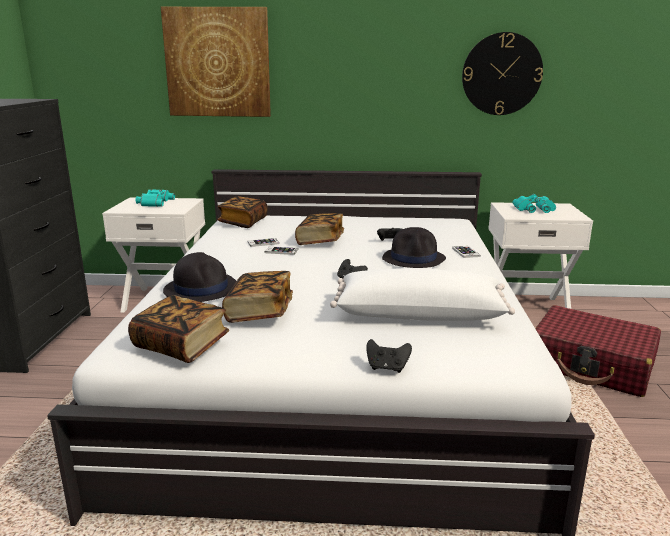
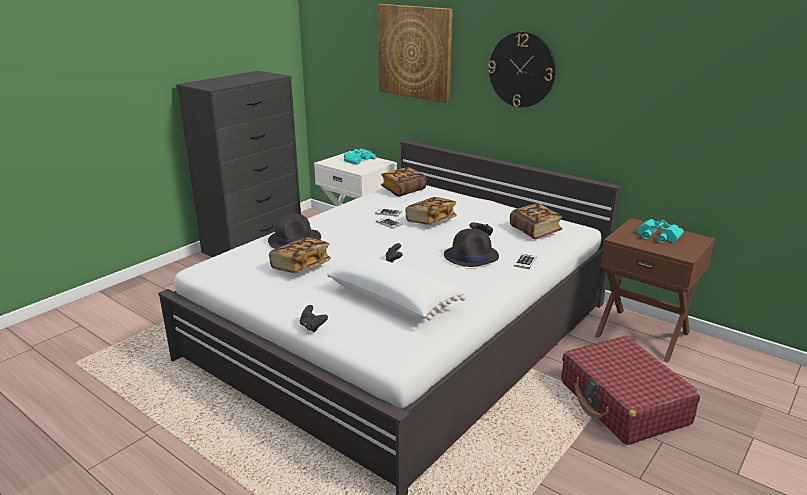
camera: 35 degrees right, 5 degrees up
(181, 345) = (232, 274): book -> book (535, 231)
(501, 74) = (653, 90): wall clock -> wall clock (522, 70)
(526, 308) = (642, 334): white nightstand -> brown nightstand

